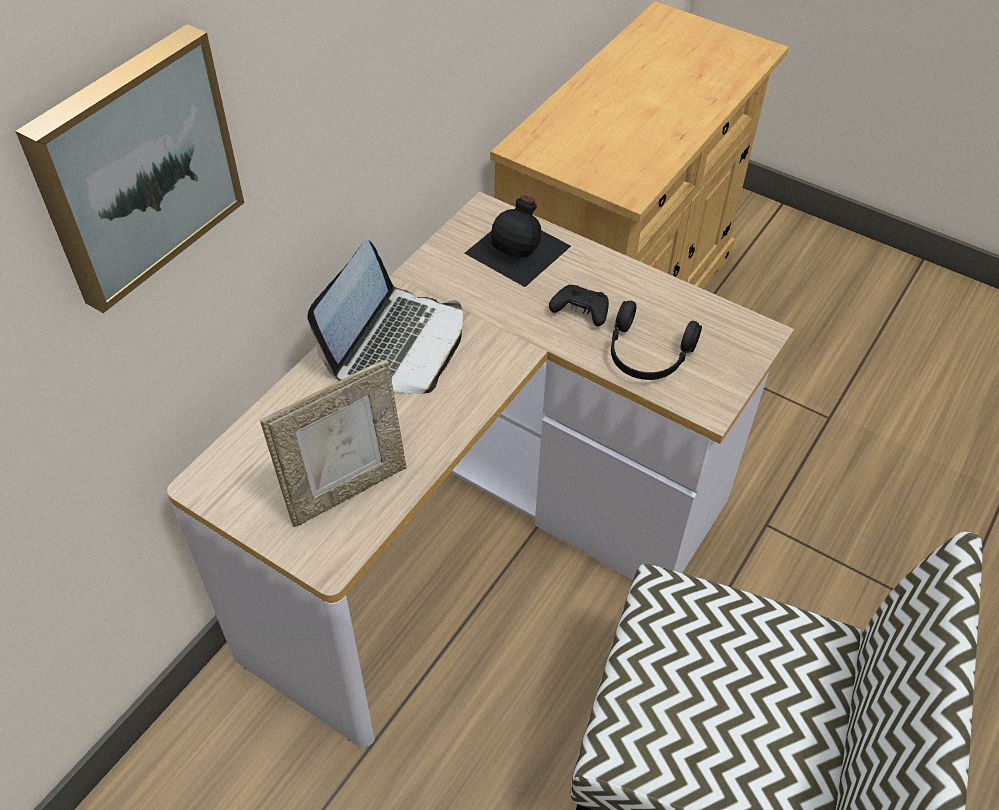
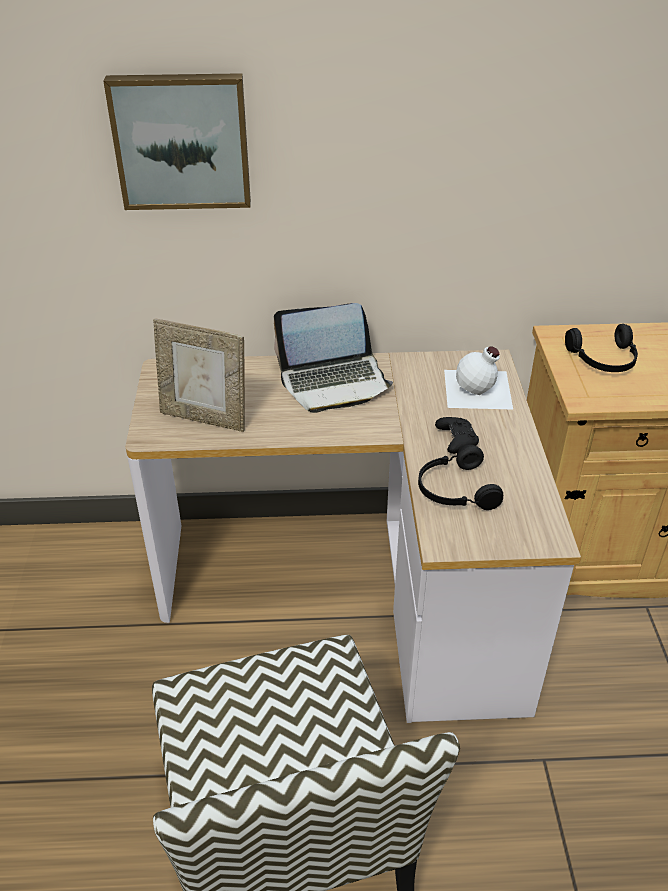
camera: 55 degrees right, 10 degrees down
(519, 249) = (479, 389): black bottle -> white bottle
(589, 144) = (604, 360): none -> black headphones

